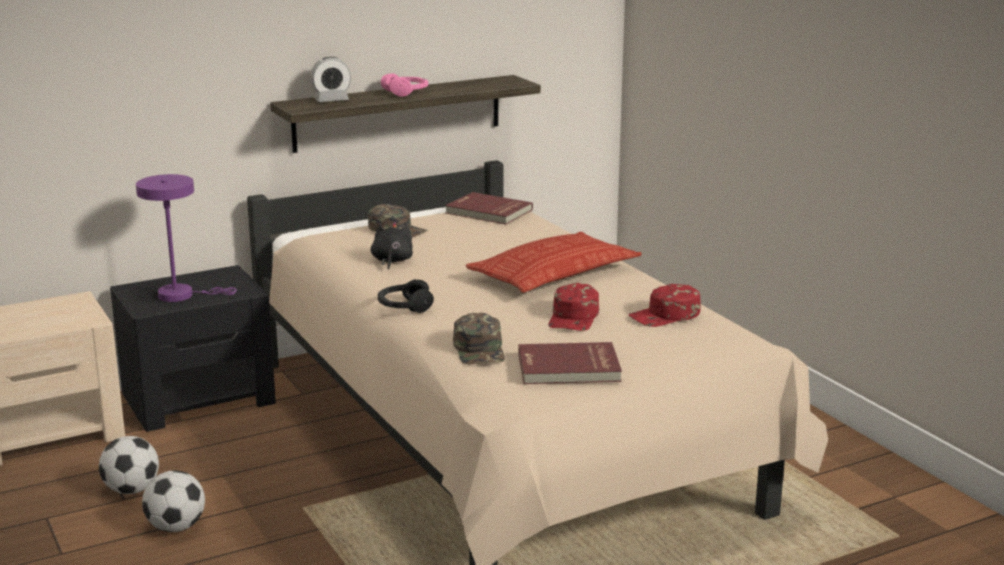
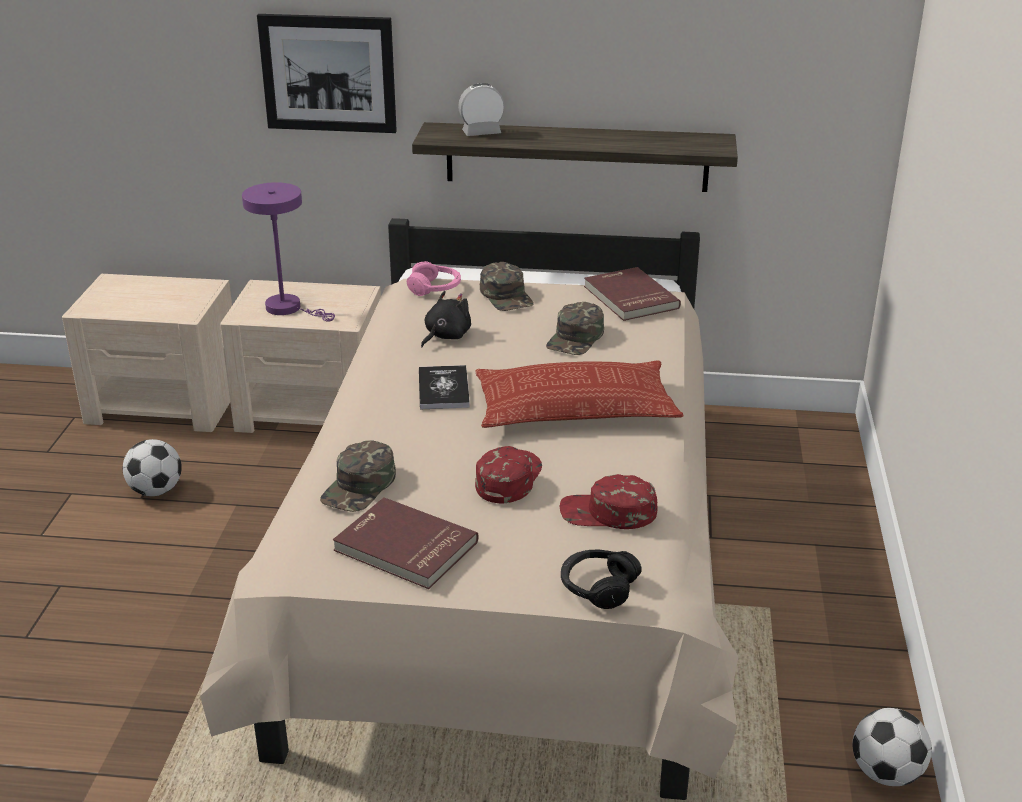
camera: 35 degrees right, 10 degrees up
(176, 527) = (143, 546): football -> football (886, 774)
(182, 69) = (328, 73): none -> picture
(199, 398) = (313, 410): black nightstand -> beige nightstand
(331, 100) = (481, 132): alarm clock -> alarm clock turned 150 degrees clockwise
(405, 307) = (373, 402): black headphones -> black headphones (598, 587)
(406, 92) = (572, 137): pink headphones -> pink headphones (435, 288)
(445, 287) = (443, 389): none -> book
(490, 240) = (576, 338): none -> green cap
(574, 318) = (508, 478): red cap -> red cap turned 150 degrees clockwise

